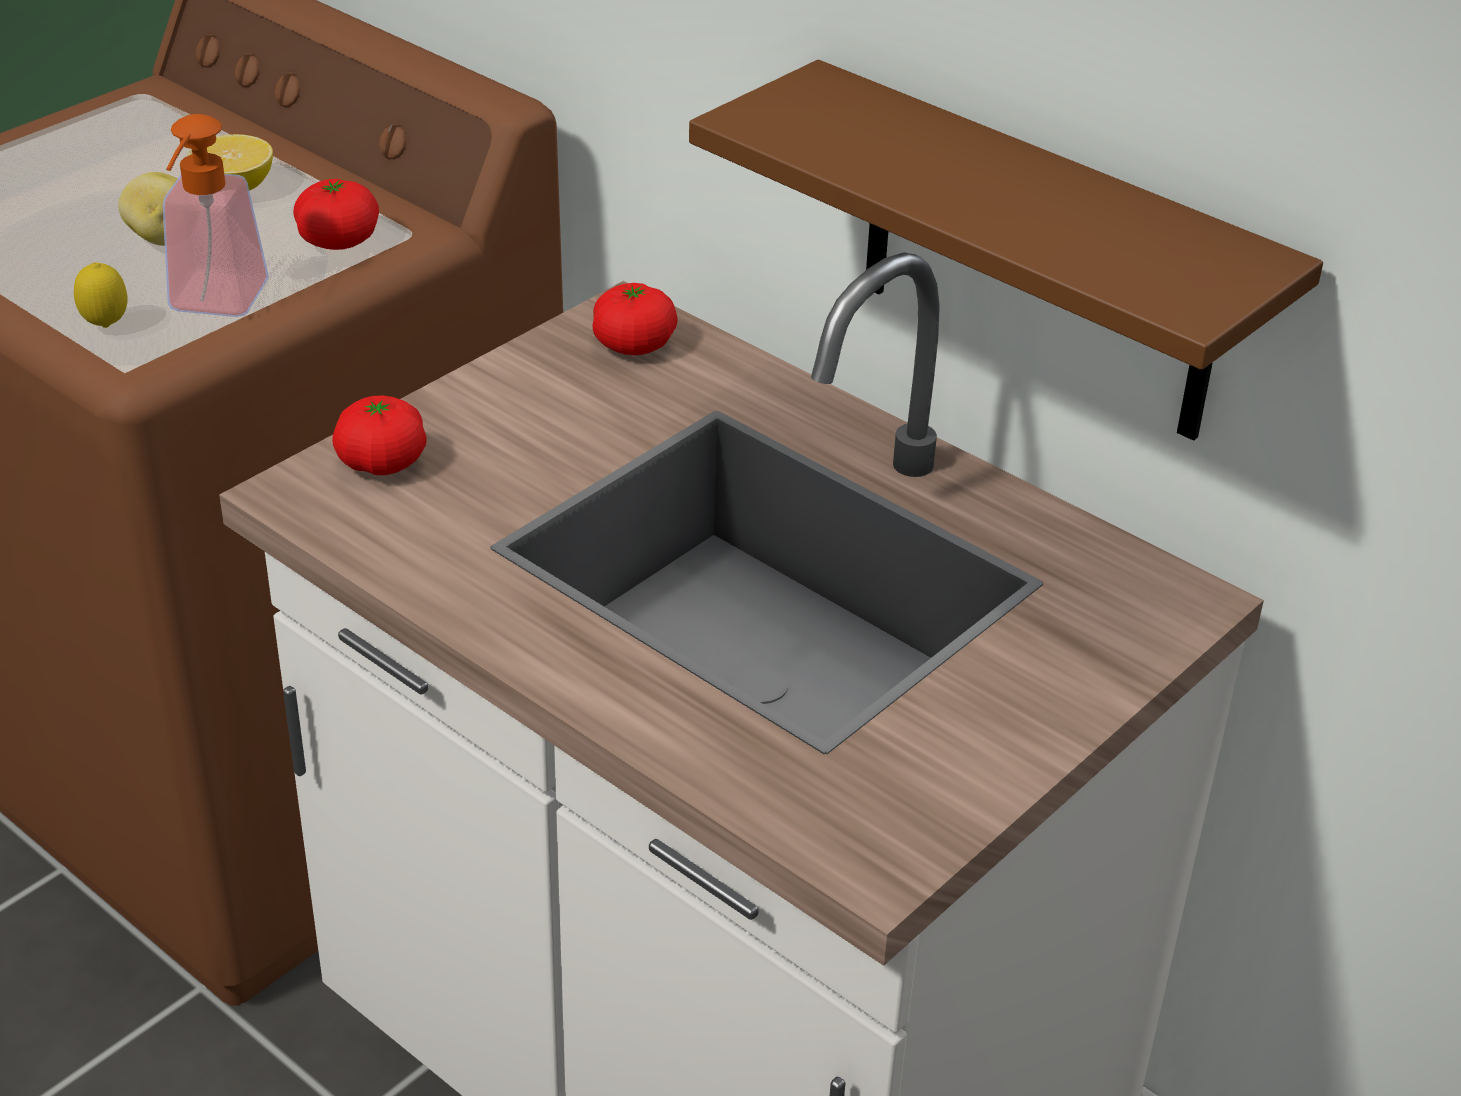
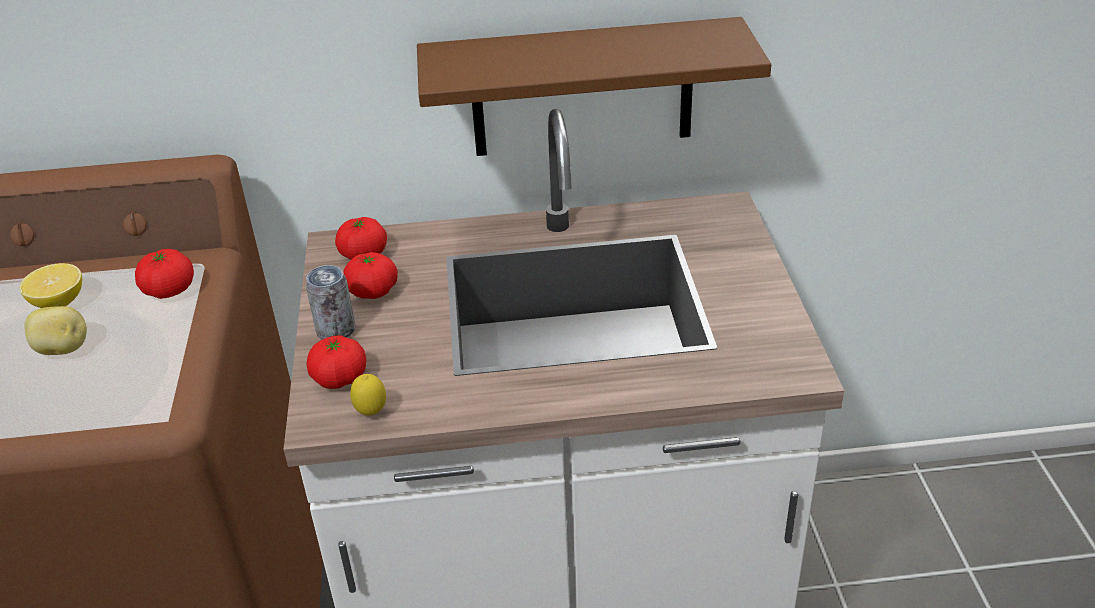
camera: 45 degrees left, 0 degrees up
(106, 327) = (113, 408): lemon -> lemon (371, 413)
(213, 306) = (158, 360): soap dispenser -> none
(463, 410) = (336, 331): none -> can
(571, 394) = (372, 291): none -> tomato

